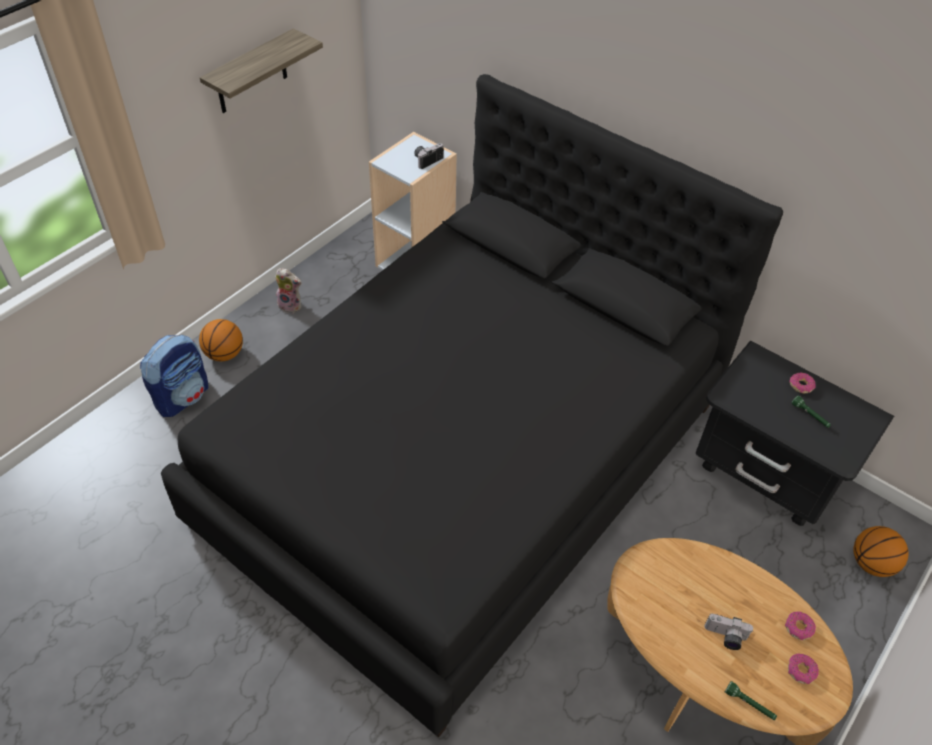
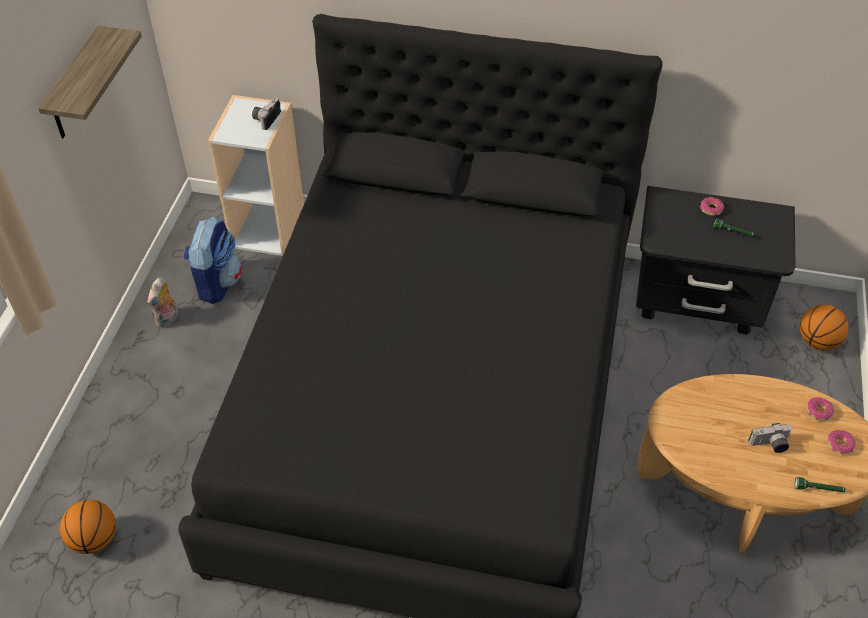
camera: 25 degrees left, 0 degrees up
(183, 396) = (112, 456): backpack -> backpack (217, 282)
(225, 354) = (129, 396): basketball -> basketball (94, 539)
(291, 305) = (167, 319): plush toy -> plush toy turned 120 degrees clockwise

